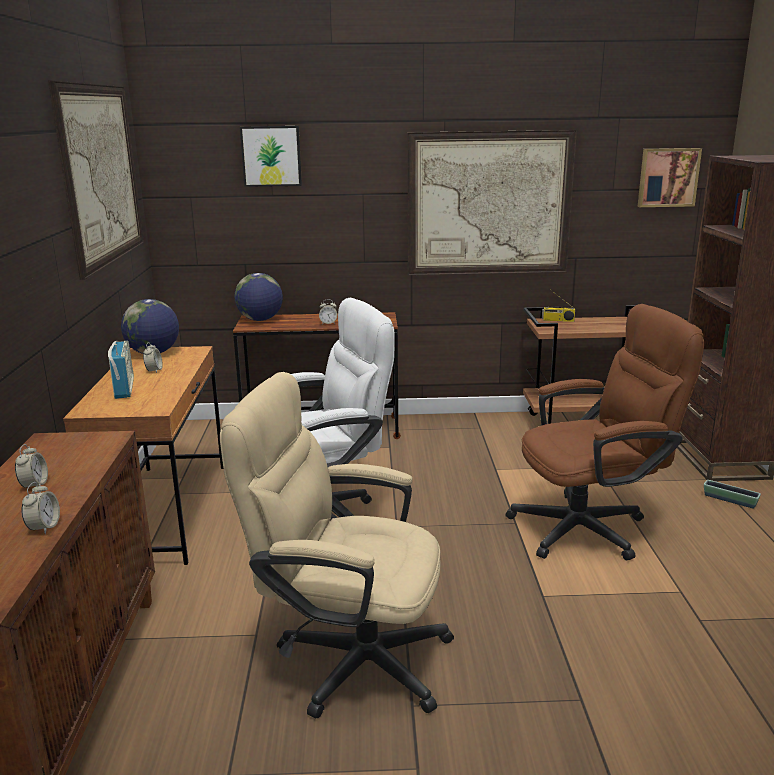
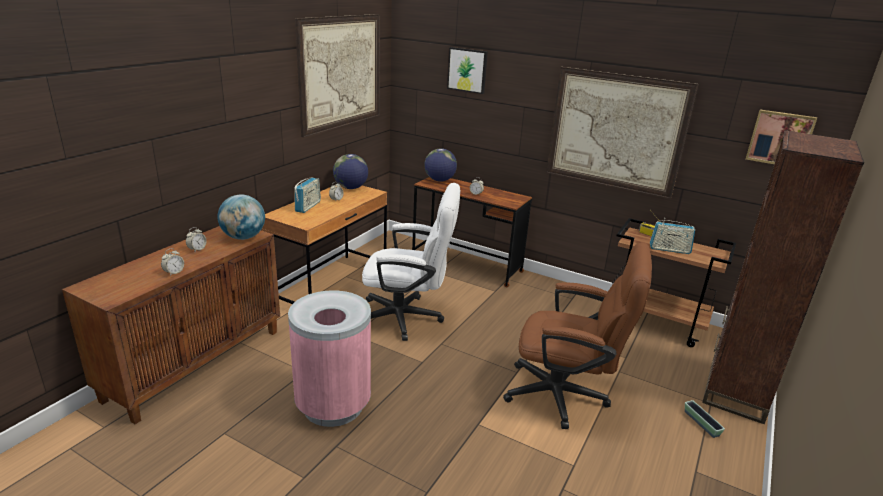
camera: 30 degrees right, 5 degrees up
(92, 447) = (243, 237): none -> globe
(348, 657) = (333, 405): beige office chair -> pink trash can
(593, 328) = (669, 249): none -> radio

